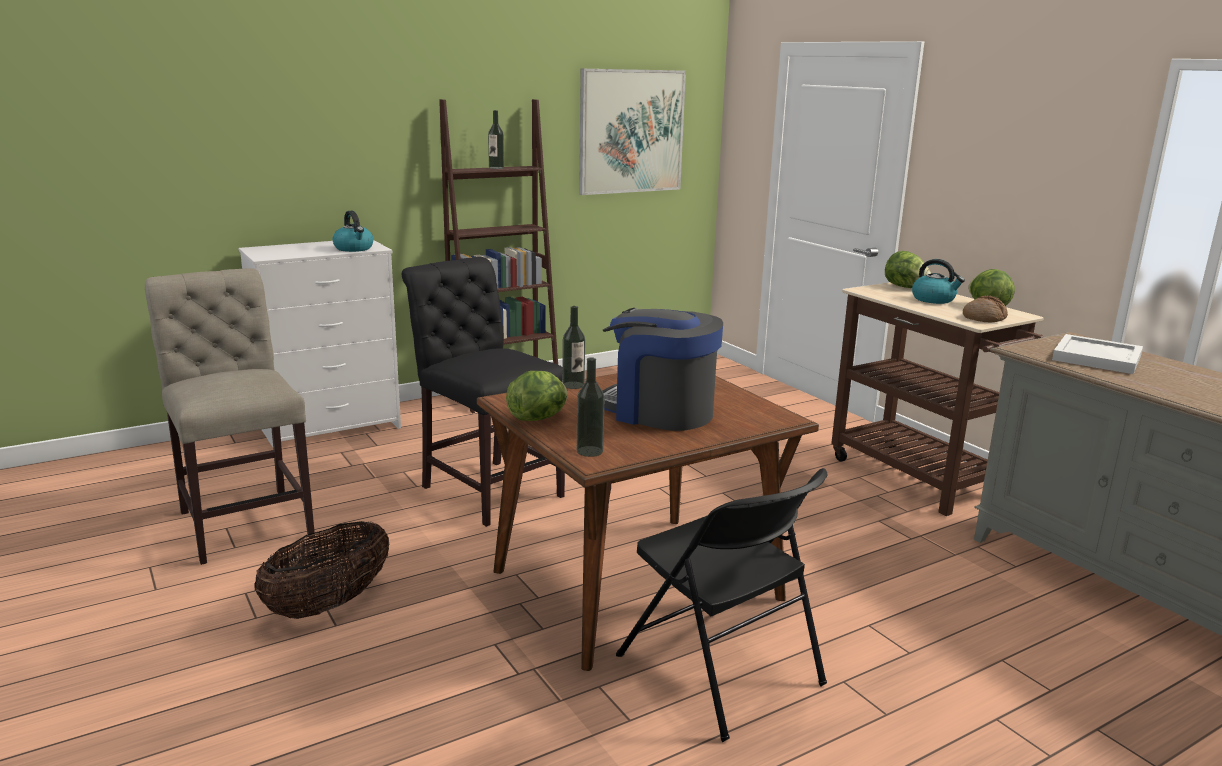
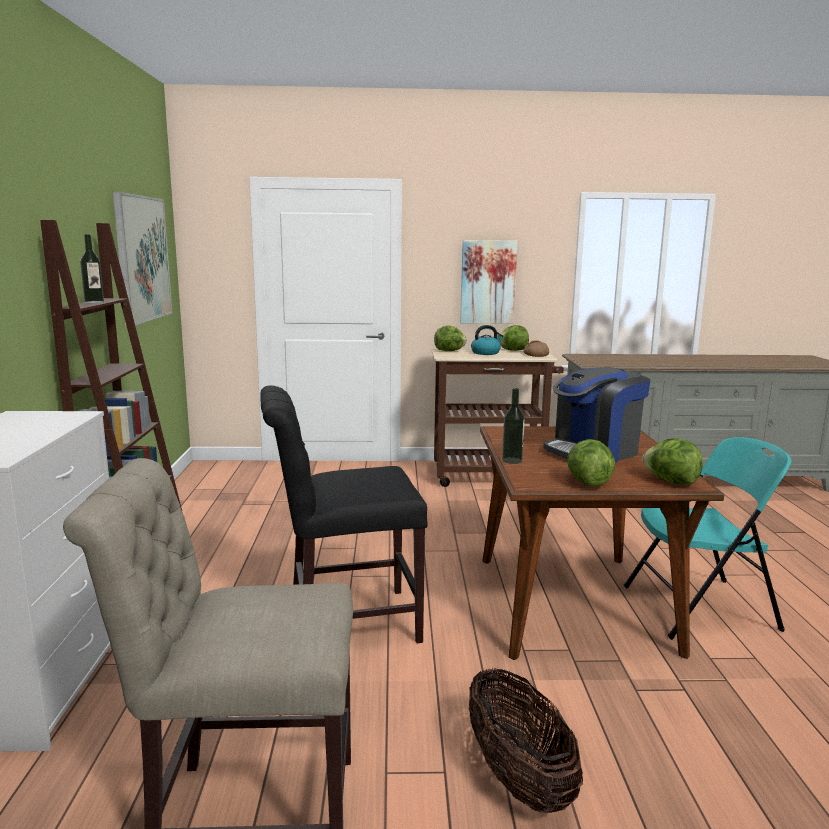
camera: 60 degrees left, 5 degrees down
(354, 248) = (58, 421): kettle -> none
(589, 451) = (670, 481): bottle -> lettuce
(718, 670) = (699, 608): black chair -> turquoise chair
(1007, 198) = (488, 282): none -> picture
(1098, 358) = (615, 359): white tray -> none

